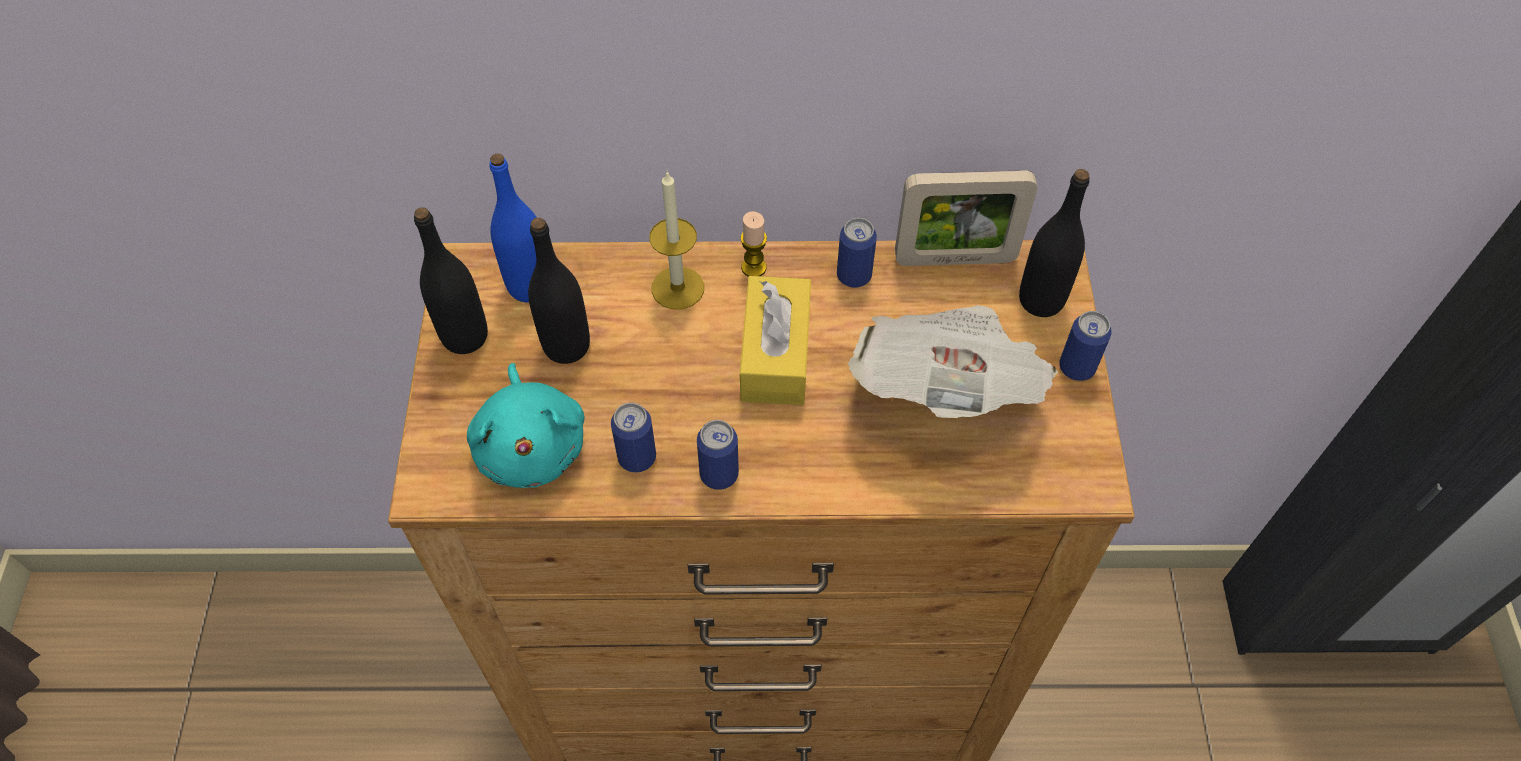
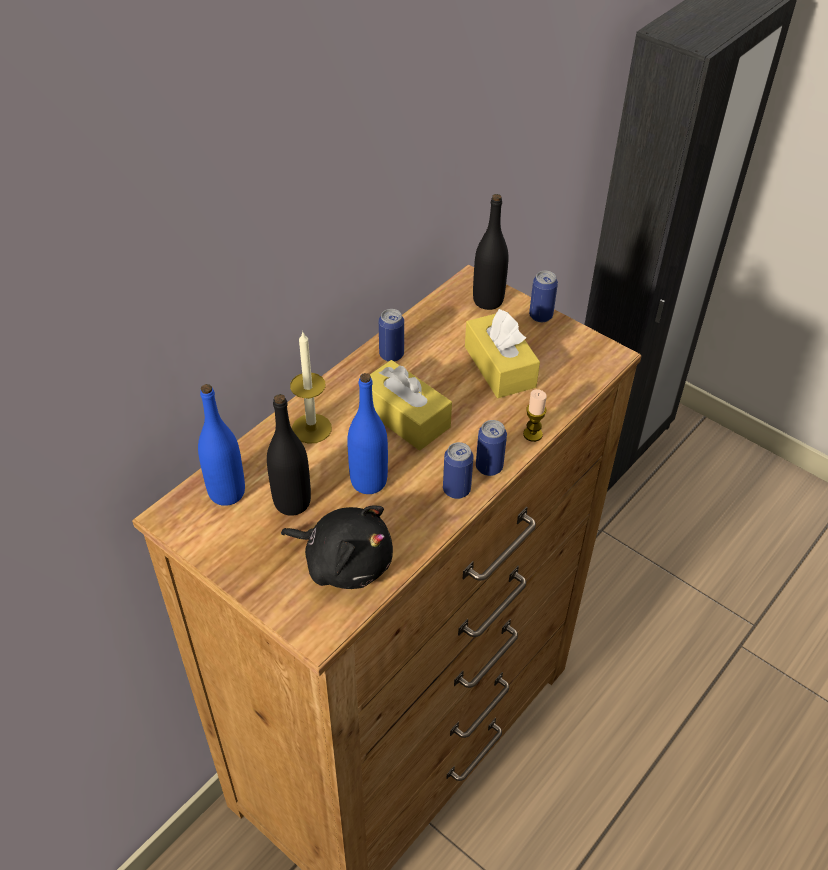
camera: 50 degrees left, 10 degrees down
(465, 336) = (226, 547): black bottle -> none
(531, 445) = (344, 562): turquoise plush toy -> black plush toy
(637, 457) = (407, 518): can -> can (489, 467)
(654, 388) = (368, 481): none -> blue bottle
(753, 267) = (337, 389): candle -> candle (532, 434)
(946, 386) = (499, 367): newspaper -> yellow tissue box
(955, 259) = (427, 312): picture frame -> none

